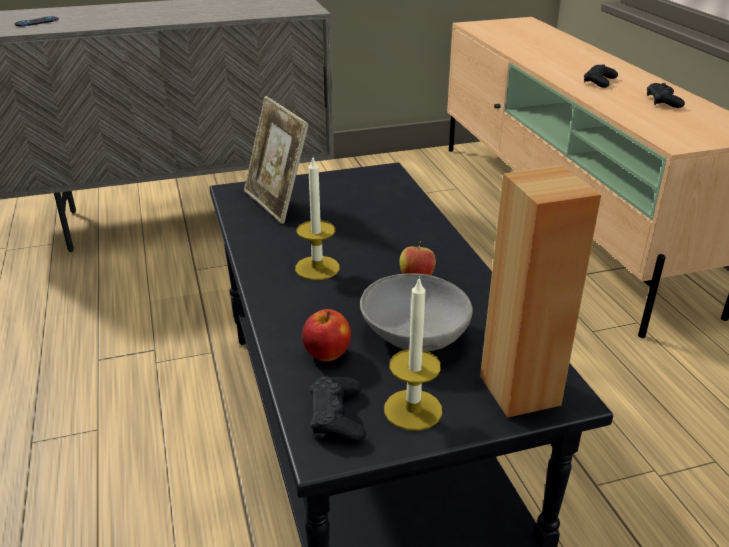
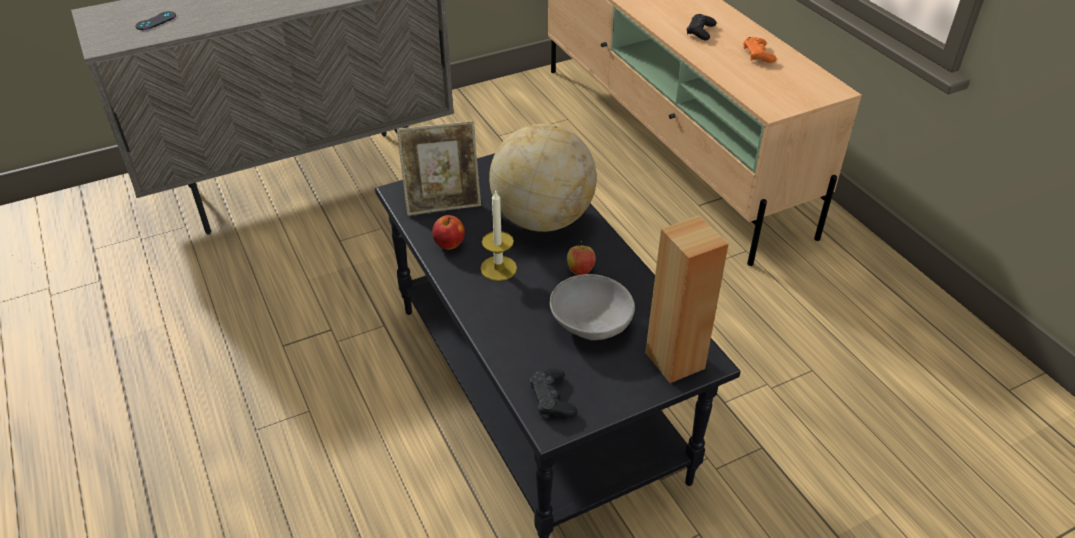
camera: 10 degrees left, 10 degrees up
(277, 203) = (443, 202): picture frame -> picture frame turned 60 degrees counterclockwise
(327, 354) = (530, 348): apple -> apple (449, 244)
(385, 227) = (542, 219): none -> globe
(413, 409) = (603, 386): candle -> none
(663, 101) = (758, 55): black game controller -> orange game controller

